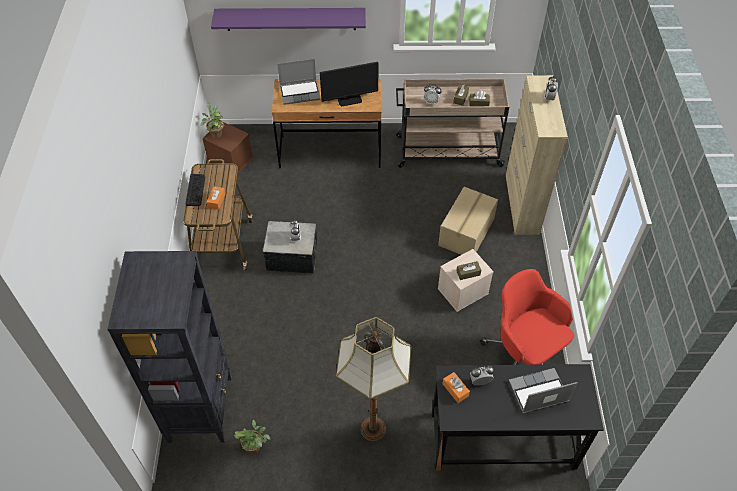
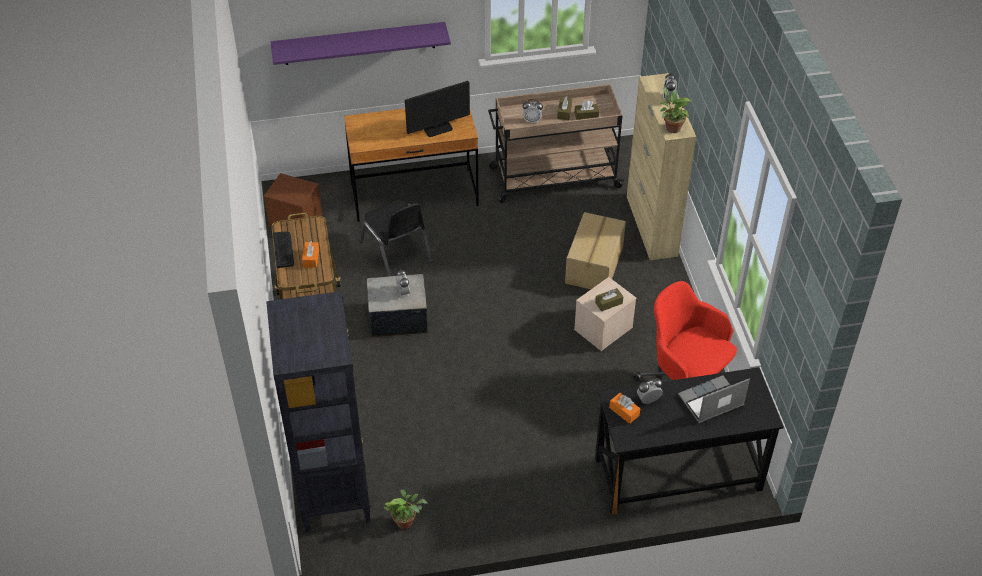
camera: 10 degrees left, 5 degrees down
(215, 133) = (278, 188): potted plant -> potted plant (671, 127)
(300, 92) = (378, 127): laptop -> none
(304, 198) = (396, 252): none -> black chair
(372, 430) = (533, 485): floor lamp -> none

